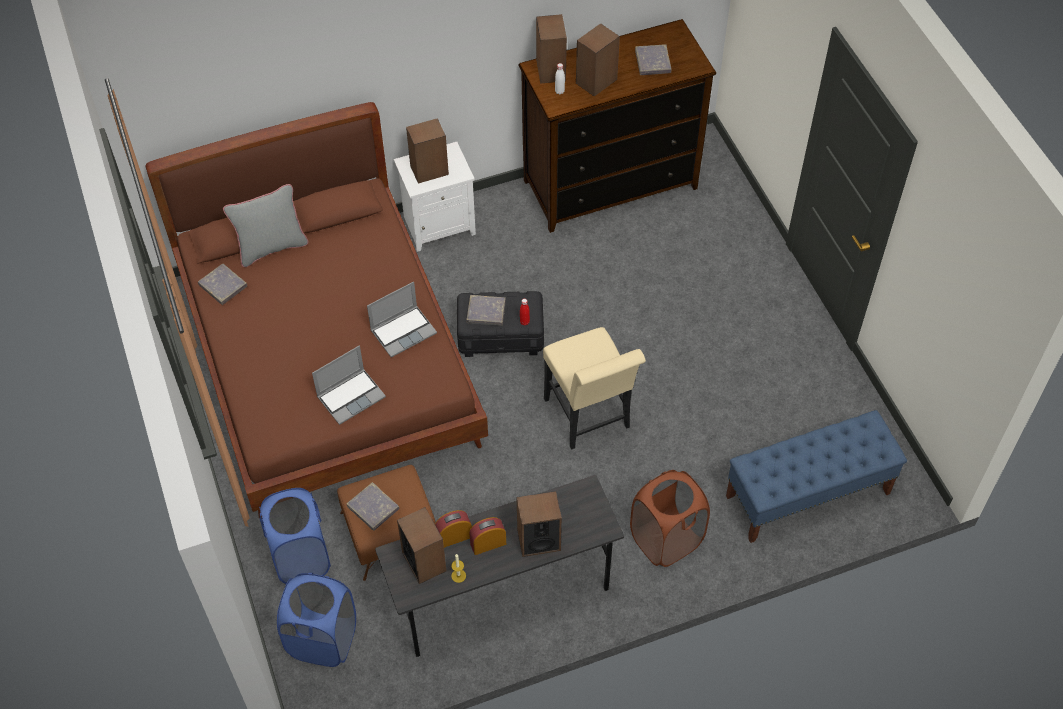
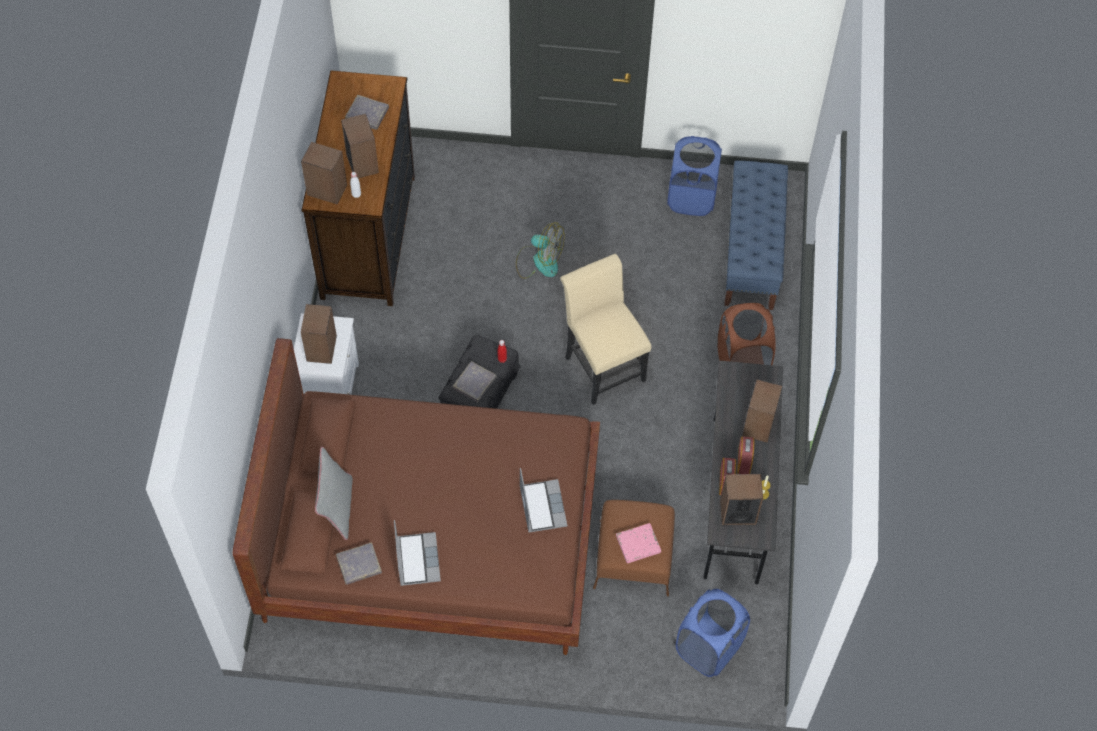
camera: 65 degrees left, 5 degrees up
(301, 557) = (622, 635): blue laundry basket -> blue laundry basket (691, 198)
(373, 508) = (638, 544): grey book -> pink book
(404, 331) = (495, 439): laptop -> laptop (417, 559)
(589, 418) = (602, 364): beige chair -> beige chair turned 120 degrees counterclockwise
(672, 319) = (539, 261): none -> fan

